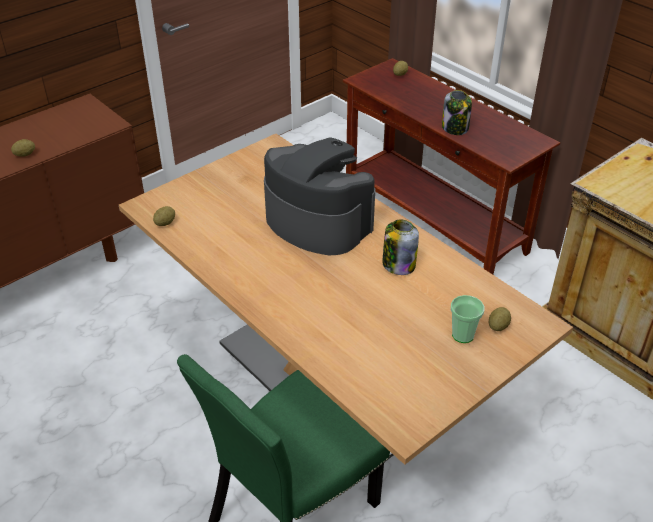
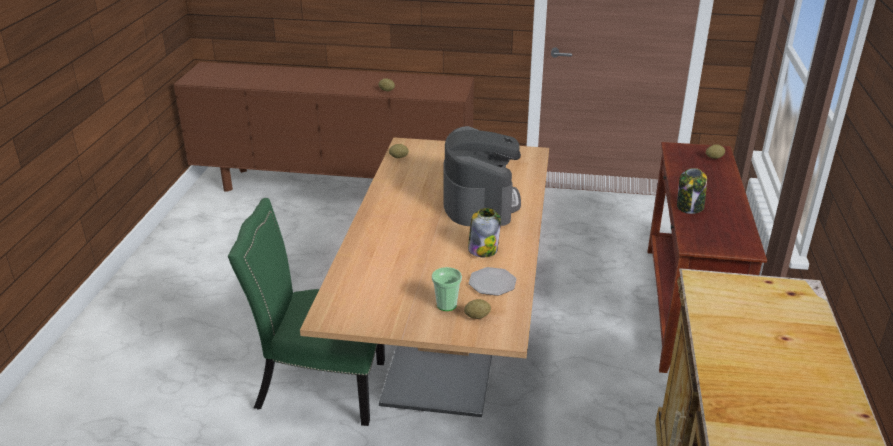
camera: 50 degrees right, 10 degrees down
(456, 288) = (492, 283): none -> plate

